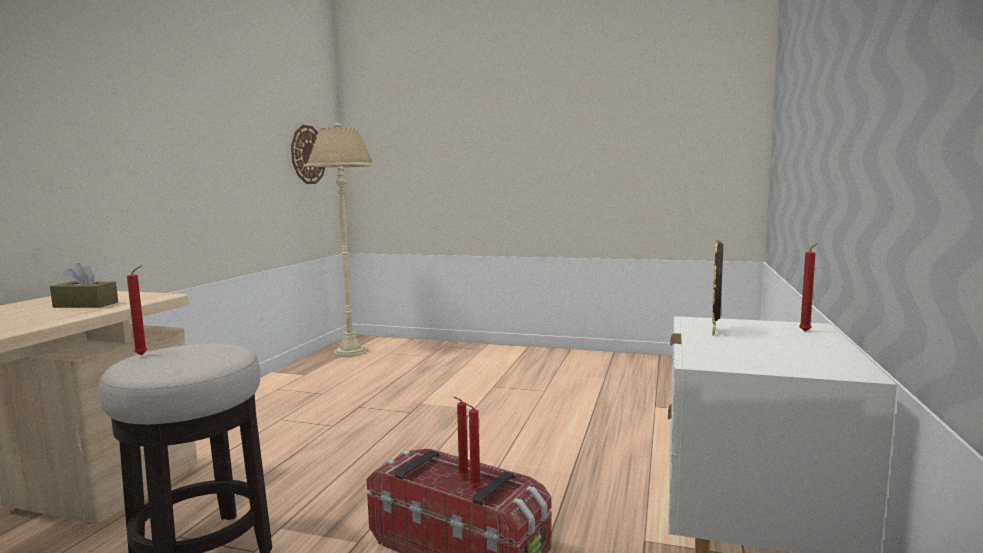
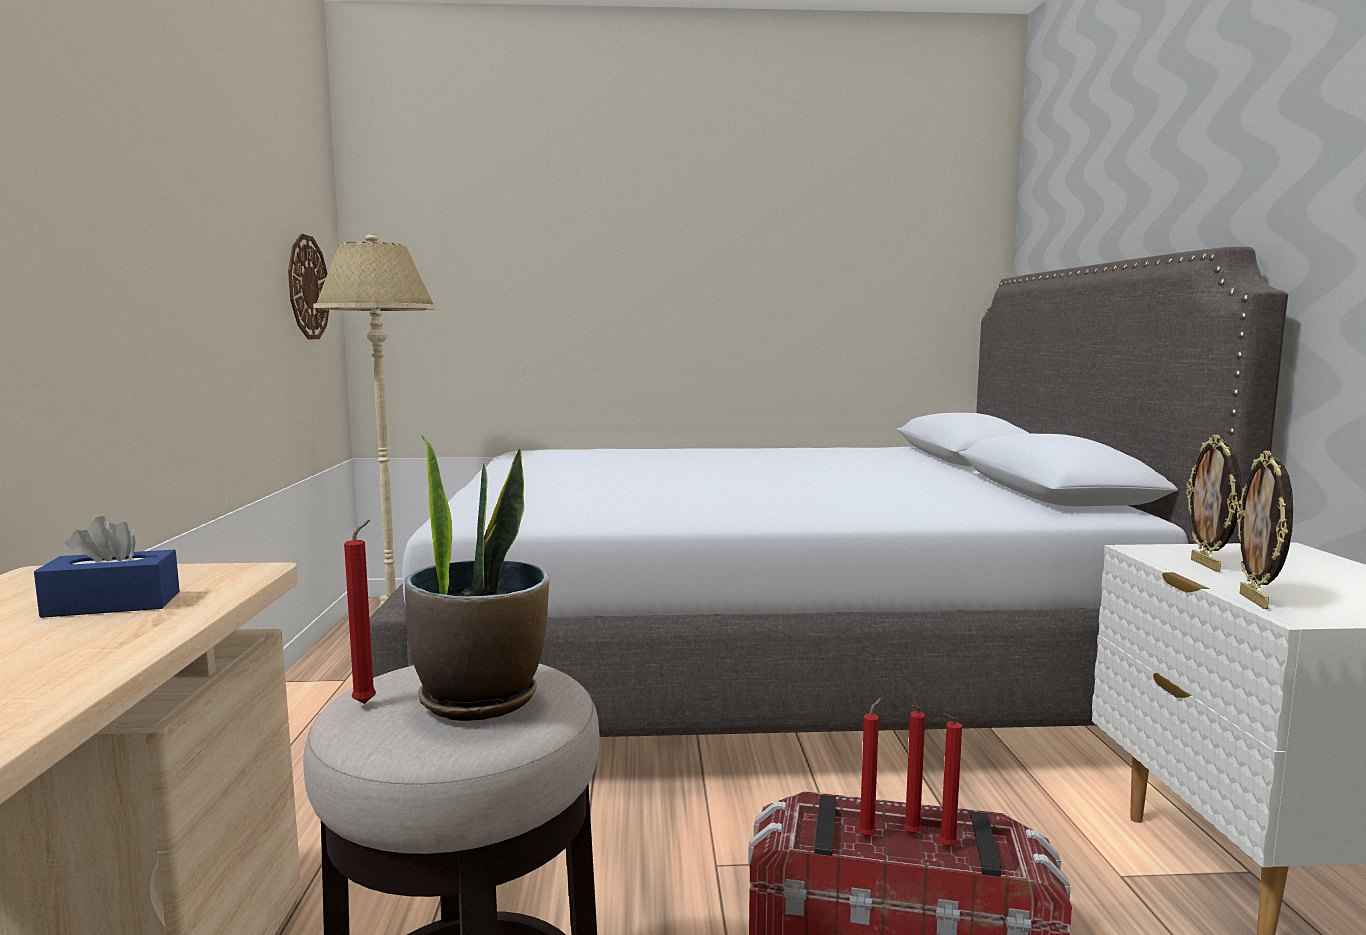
camera: 20 degrees left, 0 degrees up
(86, 305) = (112, 604): brown tissue box -> blue tissue box
(187, 357) = (480, 698): none -> potted plant
(543, 393) = (771, 666): none -> grey bed
(693, 352) = (1256, 601): none -> picture frame
(806, 331) = (1301, 556): red candle -> red candle (869, 836)

